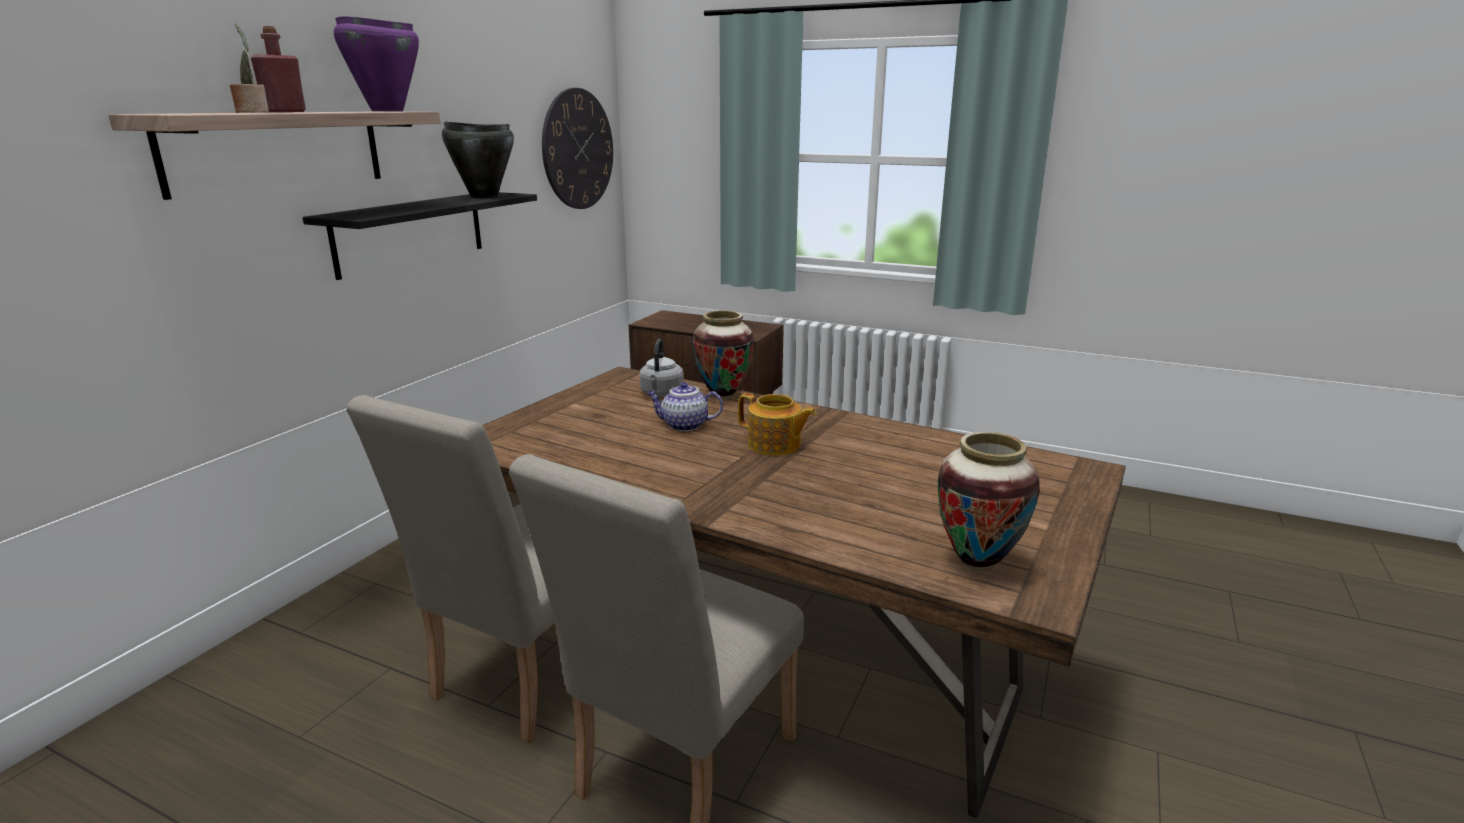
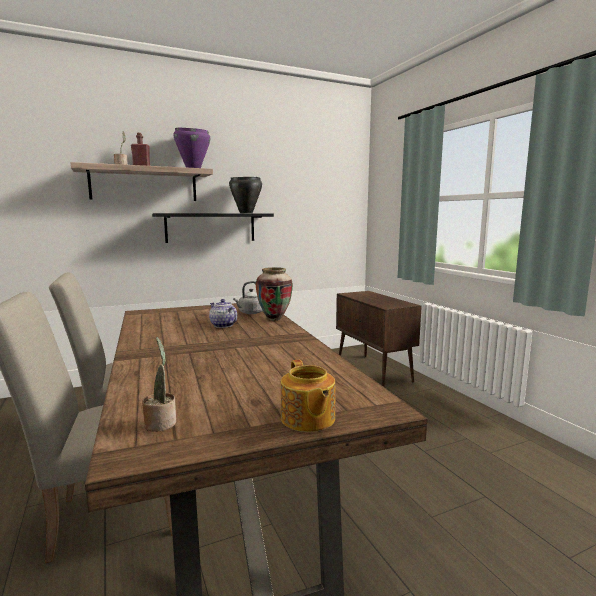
camera: 40 degrees right, 10 degrees down
(578, 149) = (331, 198): wall clock -> none
(775, 445) = (235, 342): teapot -> teapot (307, 419)
(977, 563) = (161, 422): vase -> potted plant

